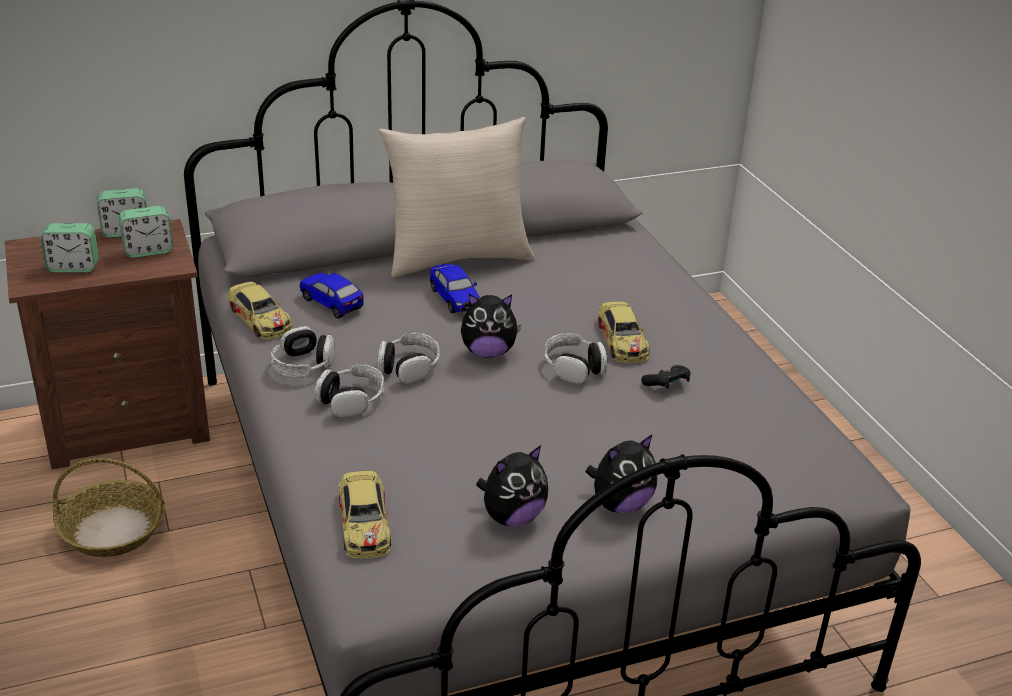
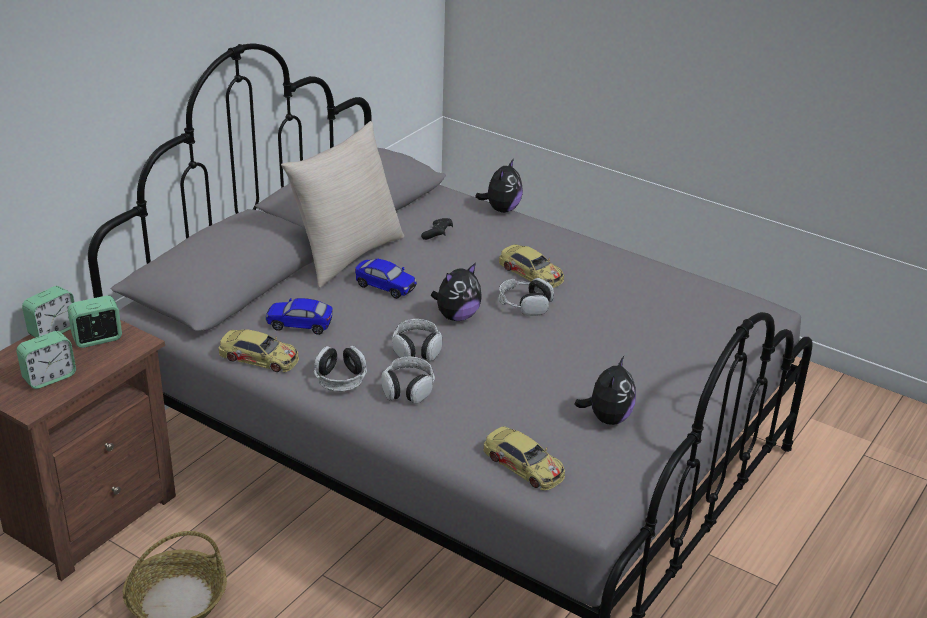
camera: 35 degrees left, 0 degrees up
(148, 251) = (97, 339): alarm clock -> alarm clock turned 150 degrees counterclockwise
(620, 504) = (658, 381): plush toy -> plush toy (501, 209)
(667, 385) = (594, 293): black game controller -> black game controller (438, 235)

